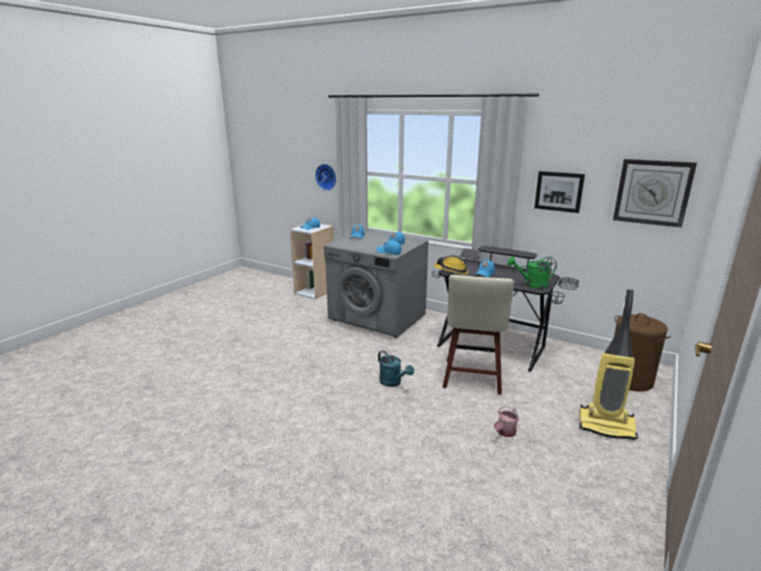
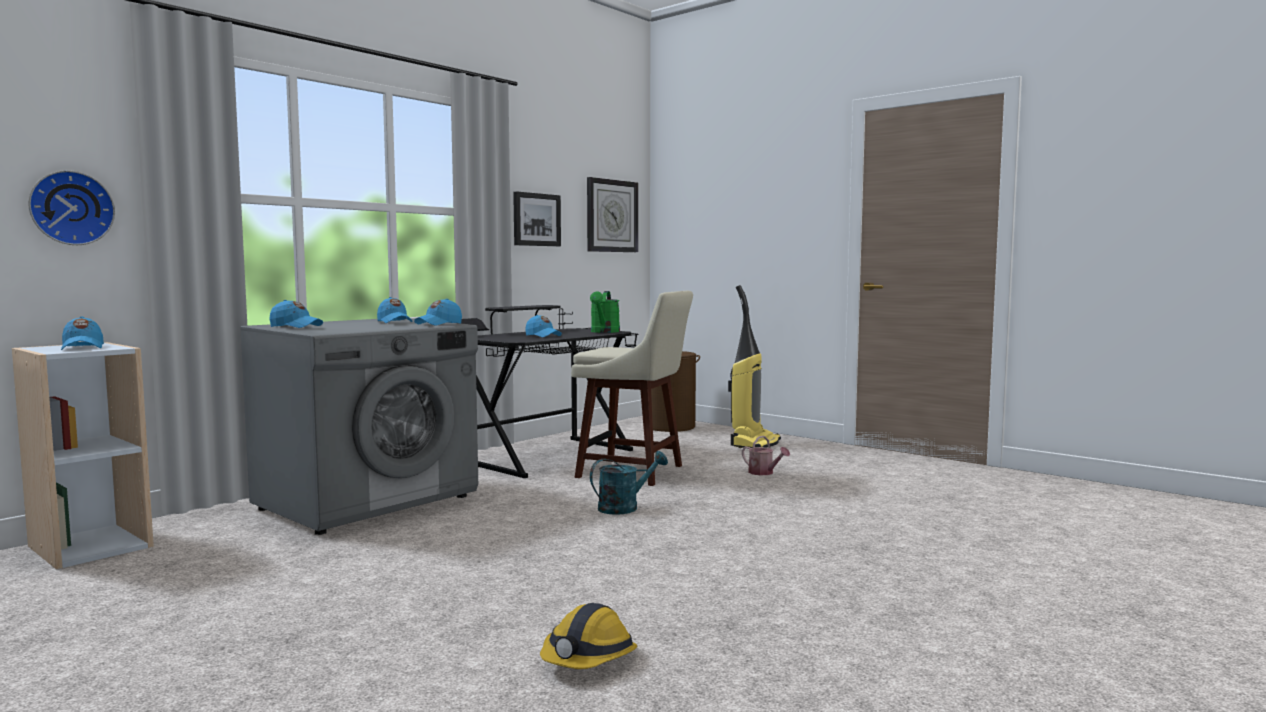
camera: 80 degrees left, 15 degrees down
(451, 271) = (515, 340): hard hat -> hard hat (588, 658)

